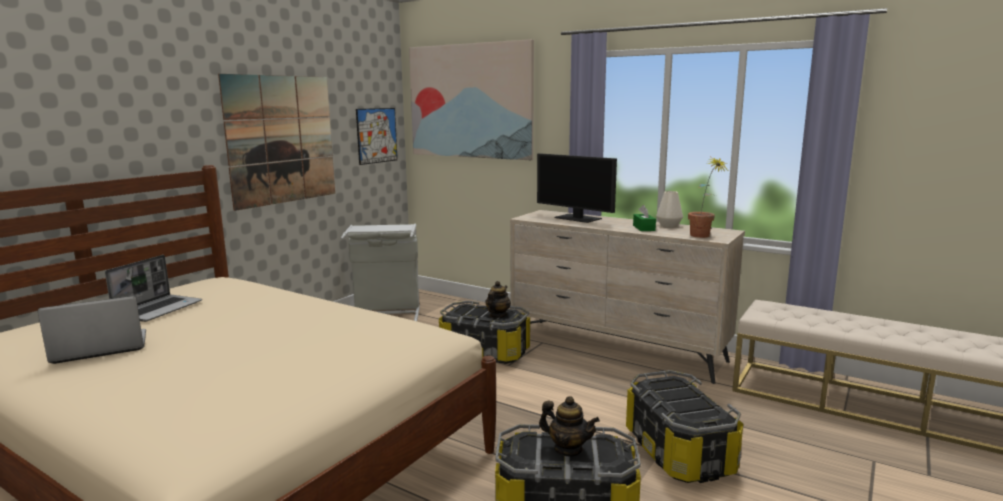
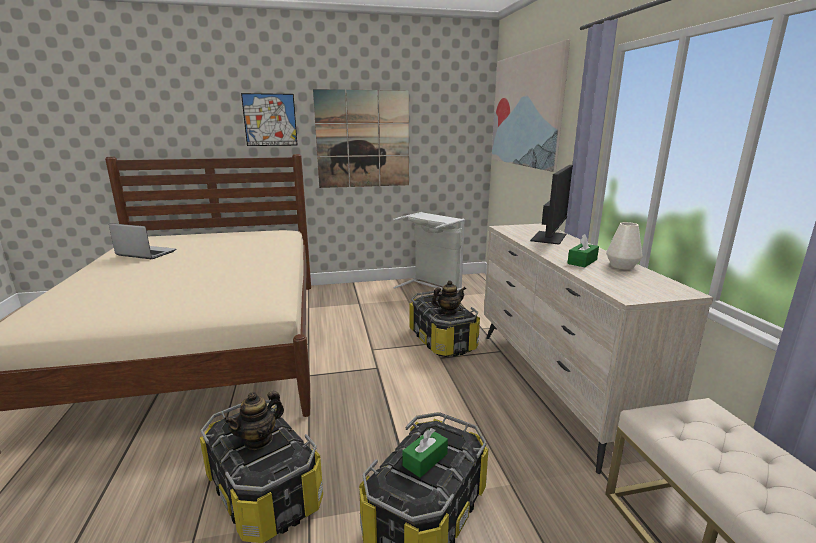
camera: 45 degrees right, 5 degrees up
(159, 309) = (214, 240): laptop -> none
(376, 135) = (458, 141): picture -> picture (270, 120)
(568, 449) = (258, 440): teapot -> teapot turned 60 degrees clockwise
(578, 218) = (549, 237): monitor -> monitor turned 150 degrees counterclockwise
(682, 400) = (425, 460): none -> green tissue box
(703, 236) = (620, 288): potted plant -> none

